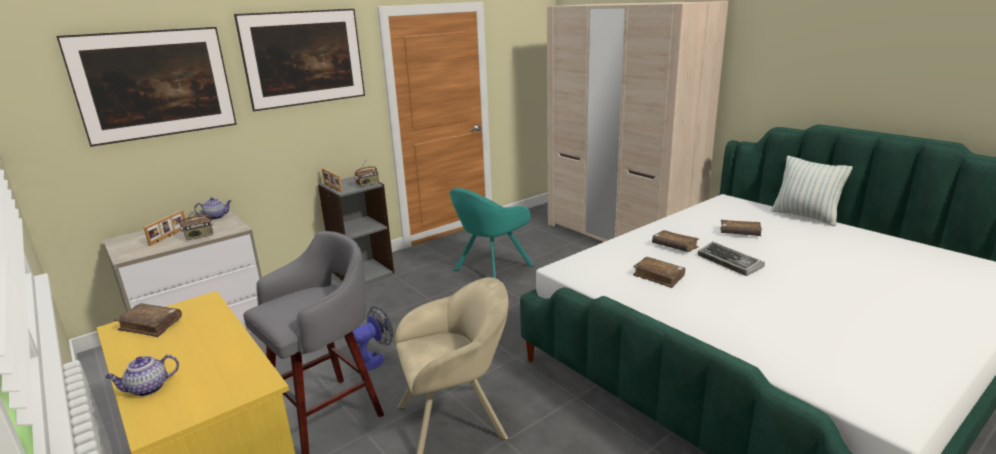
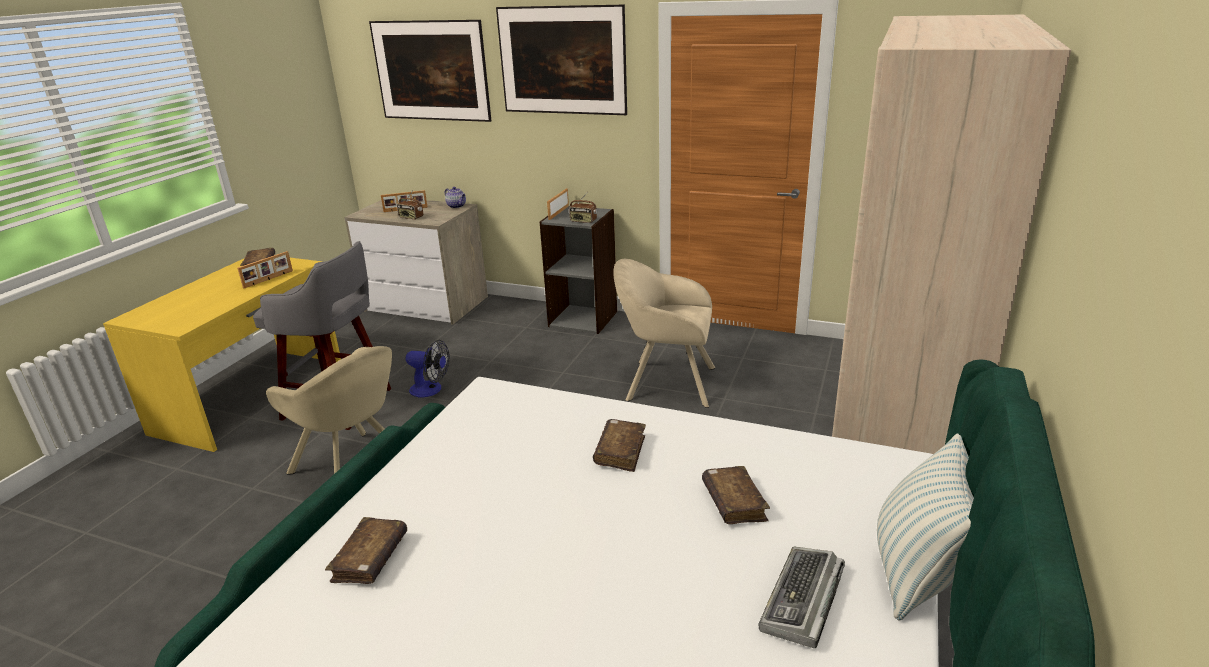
camera: 60 degrees right, 5 degrees up
(147, 389) = (173, 298): teapot -> none
(210, 322) = (269, 279): none -> picture frame
(490, 269) = (665, 383): turquoise armchair -> beige armchair
(658, 277) = (504, 459): brown book -> brown book (370, 559)
(730, 263) = (595, 512): keyboard -> keyboard (802, 602)

